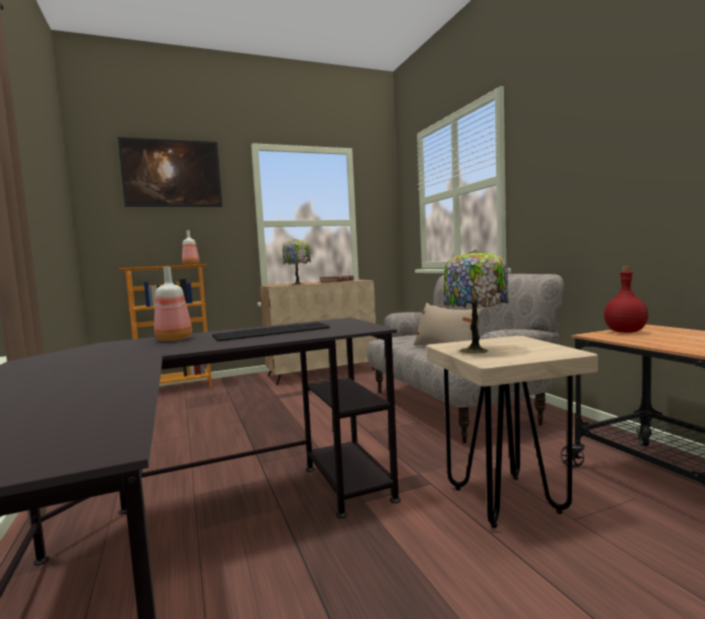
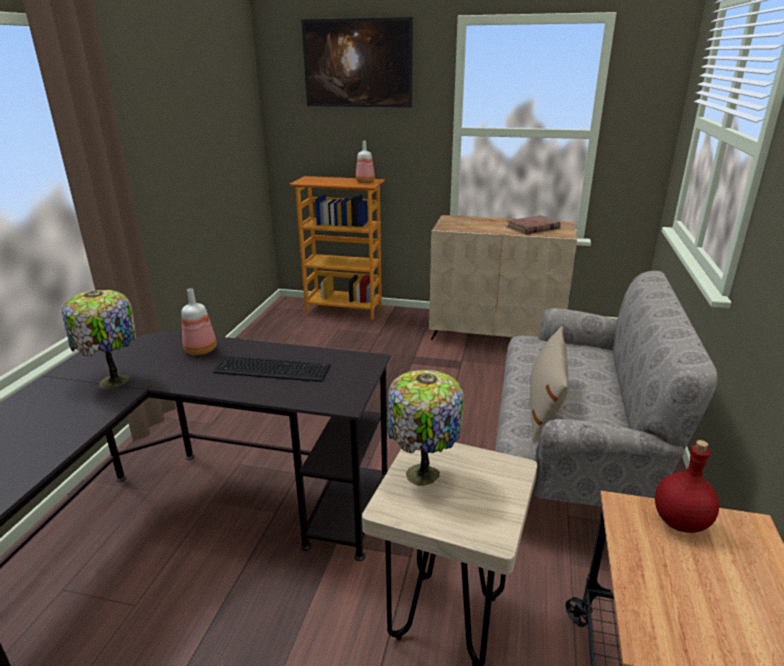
camera: 35 degrees right, 20 degrees up
(298, 284) = (477, 226): table lamp -> table lamp (113, 382)

